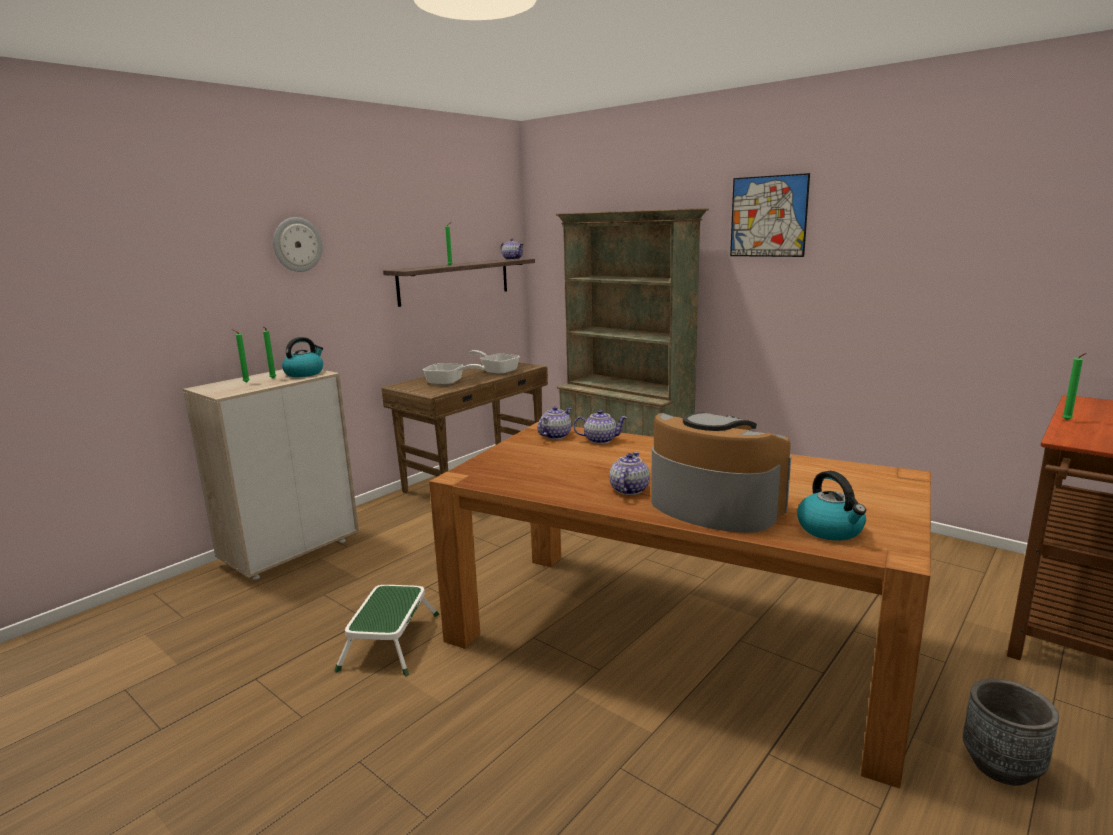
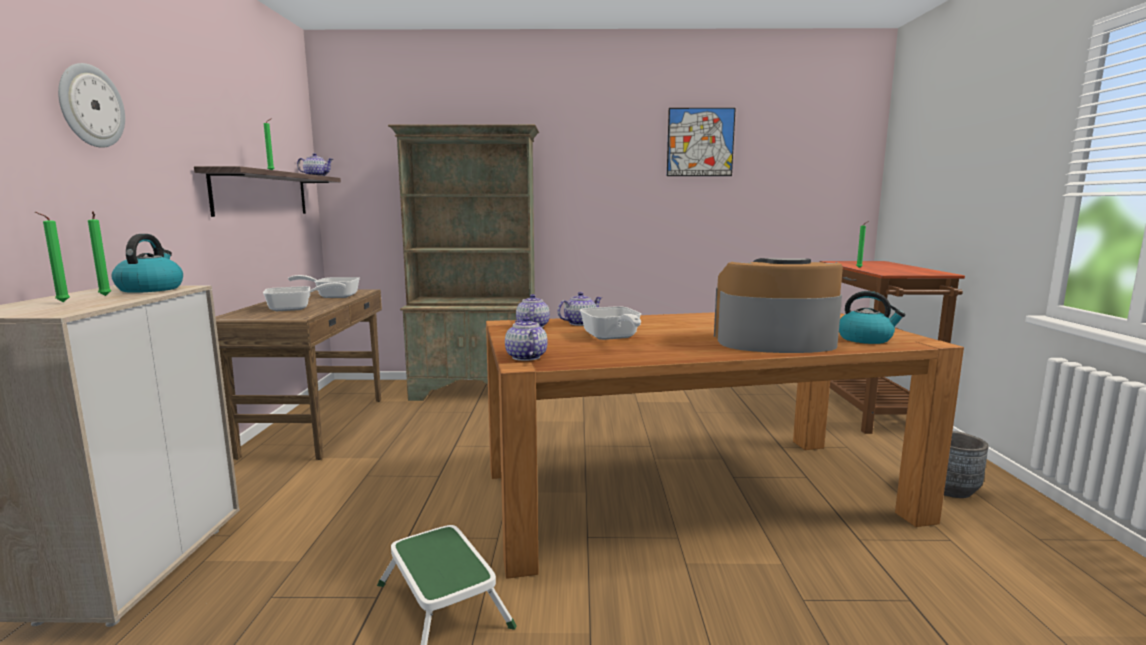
camera: 40 degrees left, 5 degrees down
(583, 464) = (611, 337): none -> frying pan
(628, 490) = (694, 345): teapot -> teapot (526, 357)
(768, 216) = (592, 141): picture -> picture (700, 142)

